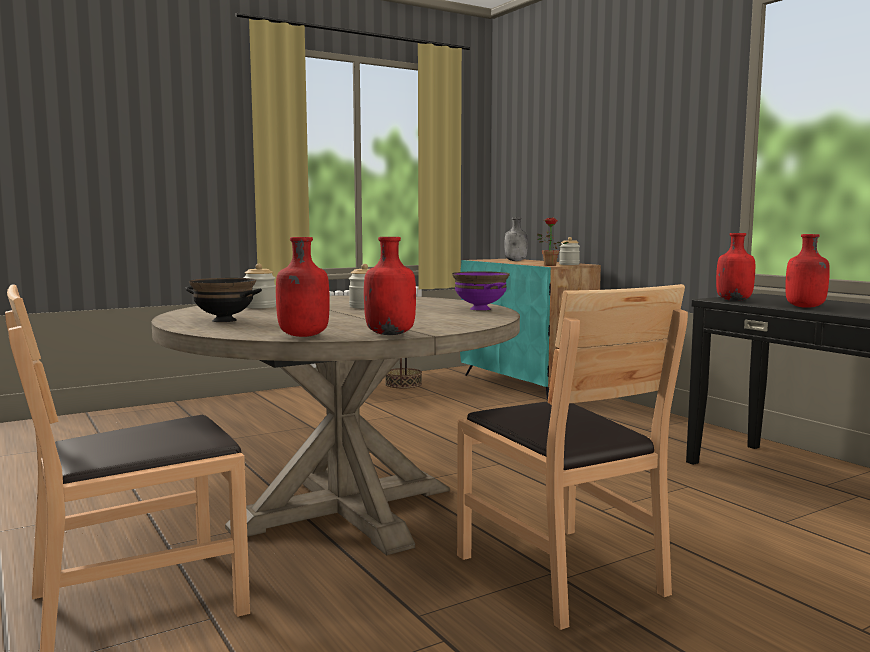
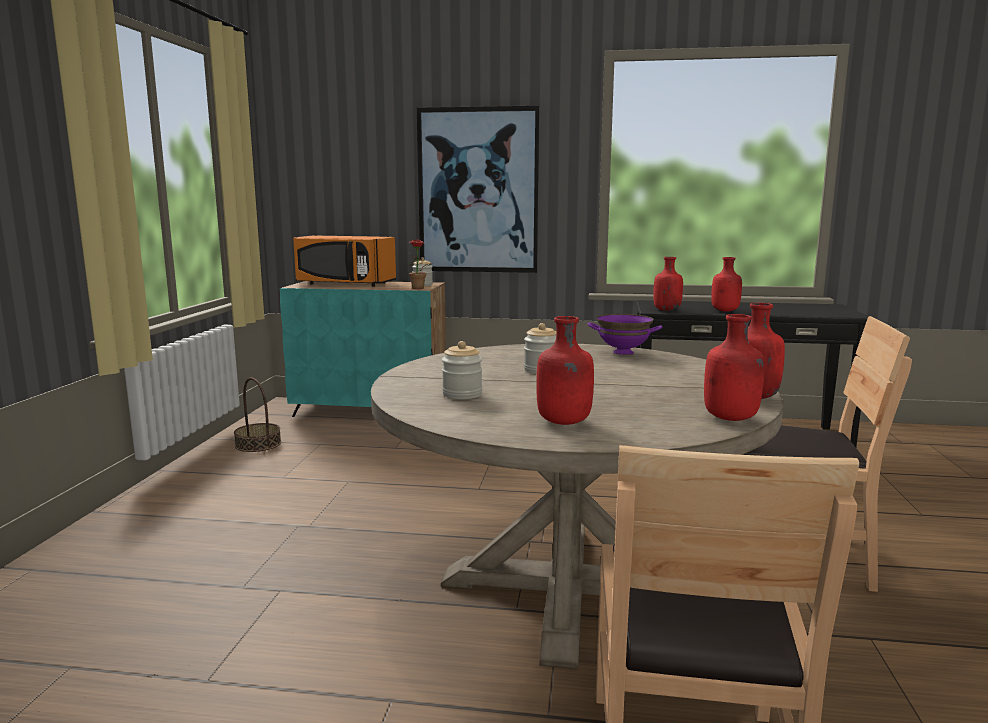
camera: 50 degrees left, 5 degrees up
(223, 320) = (563, 422): black bowl -> red bottle
(516, 261) = (344, 284): grey bottle -> orange microwave
(633, 169) = (478, 191): none -> picture

